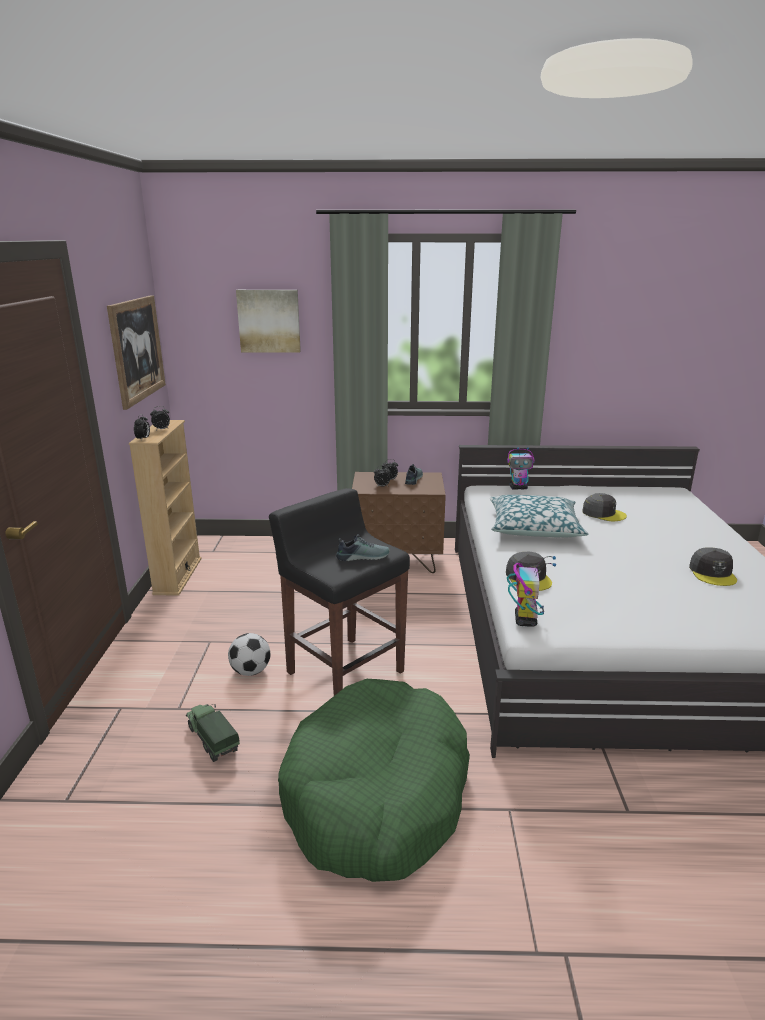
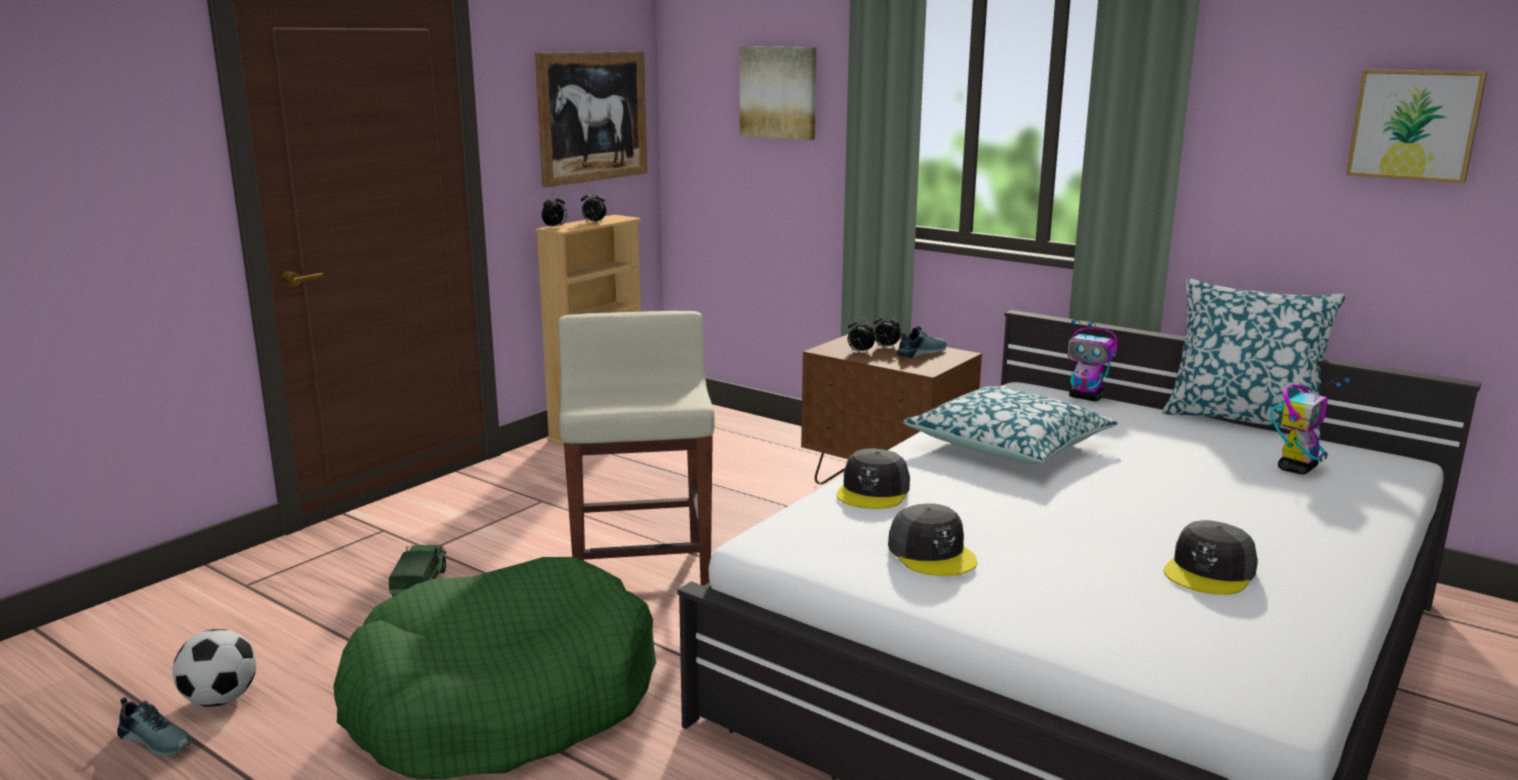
camera: 35 degrees right, 5 degrees down
(250, 671) = (543, 542): football -> football (220, 700)
(344, 671) = (641, 577): black stool -> beige stool
(362, 556) = (648, 398): shoe -> shoe (157, 740)
(525, 620) = (776, 529): toy robot -> toy robot (1297, 468)
(593, 483) = (1242, 419): none -> pillow
(603, 513) = (1171, 457): grey cap -> grey cap (932, 553)
(654, 325) = (1414, 124): none -> picture

